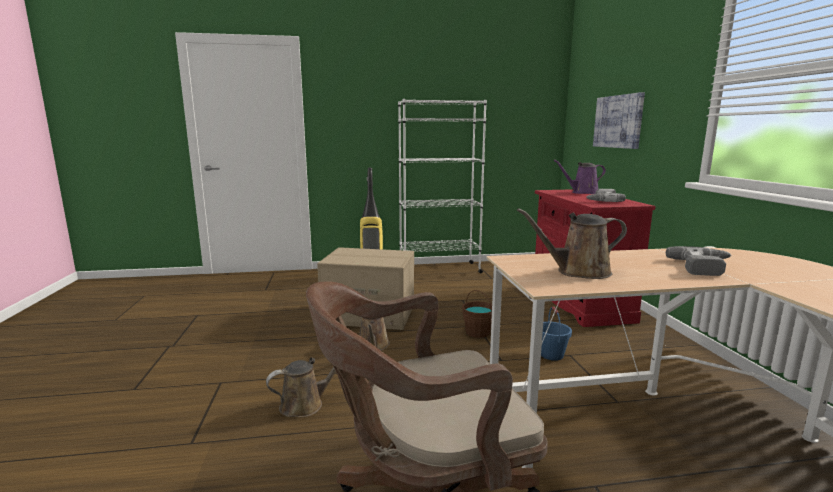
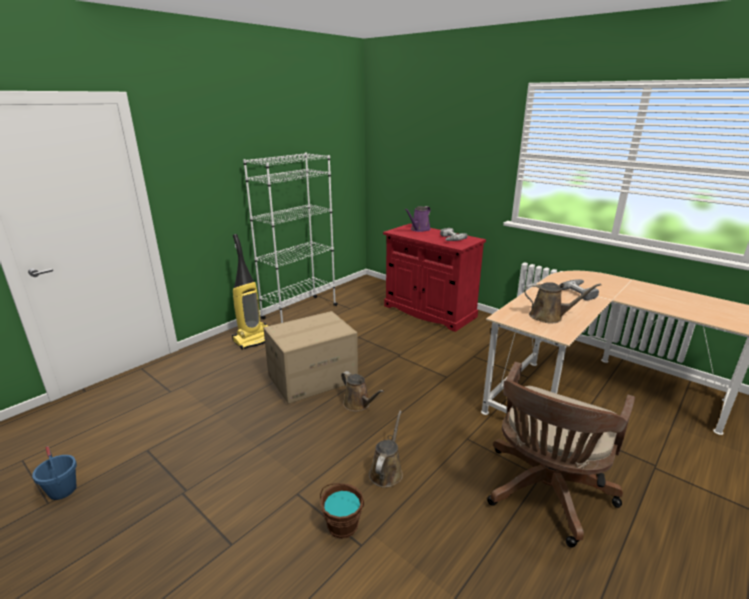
camera: 40 degrees left, 10 degrees up
(477, 332) = (406, 361): brown bucket -> brown bucket (342, 525)
(552, 355) = (466, 360): blue bucket -> blue bucket (63, 490)
(578, 272) = (549, 316): brown watering can -> brown watering can turned 120 degrees counterclockwise
(618, 121) = (430, 170): picture -> none

